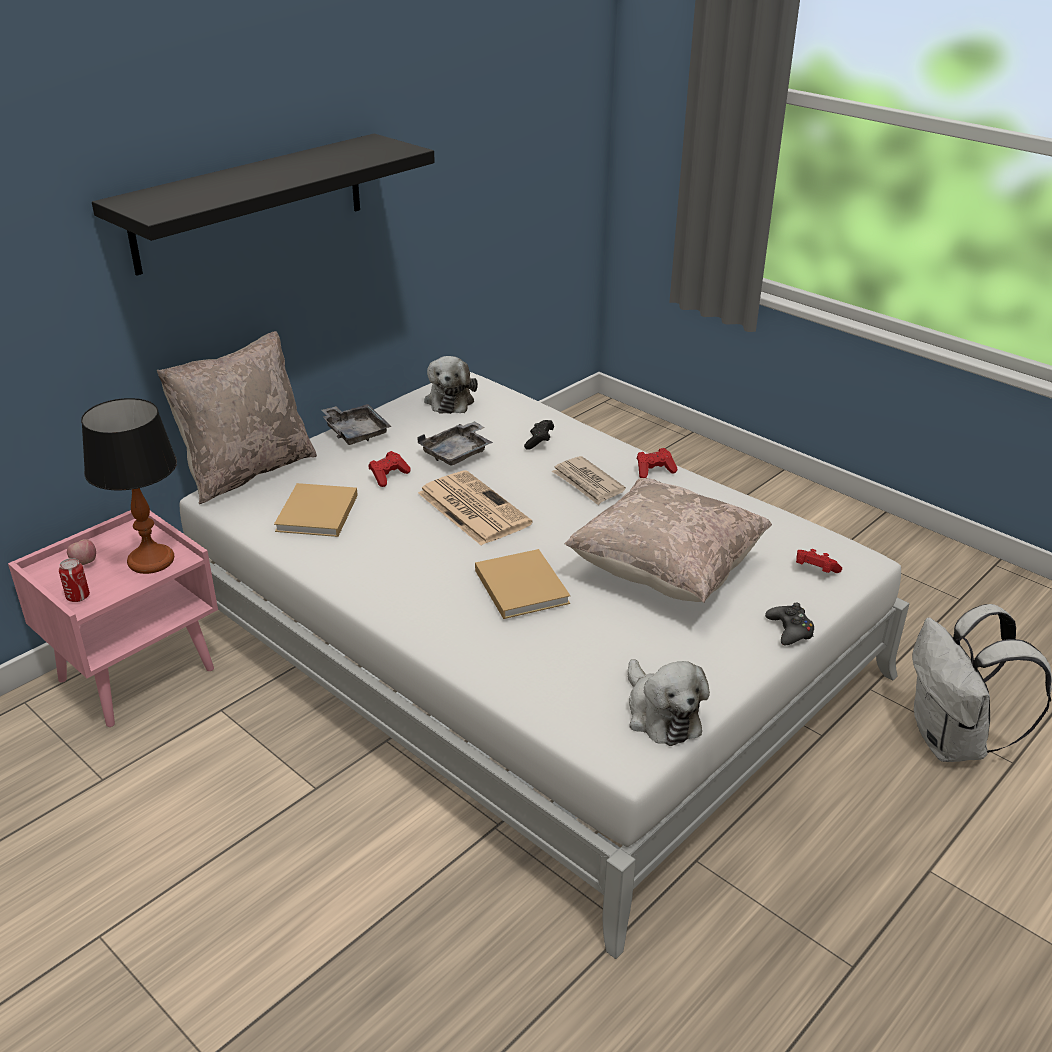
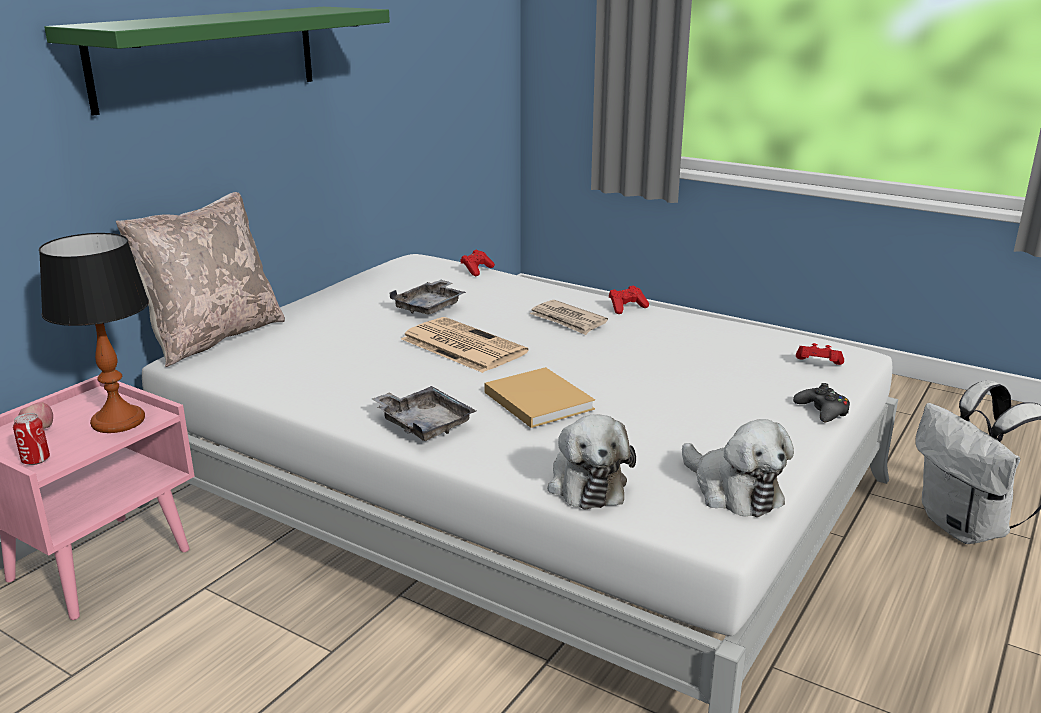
camera: 10 degrees left, 10 degrees down
(250, 202) = (208, 56): black shelf -> green shelf
(316, 514) = (298, 365): beige book -> none
(355, 432) = (320, 300): grey tray -> grey tray (424, 424)
(388, 476) = (365, 329): red game controller -> red game controller (477, 270)
(450, 400) = (408, 271): plush toy -> plush toy (586, 483)
(539, 442) = (507, 294): black game controller -> none
(665, 572) = (677, 378): beige pillow -> none

